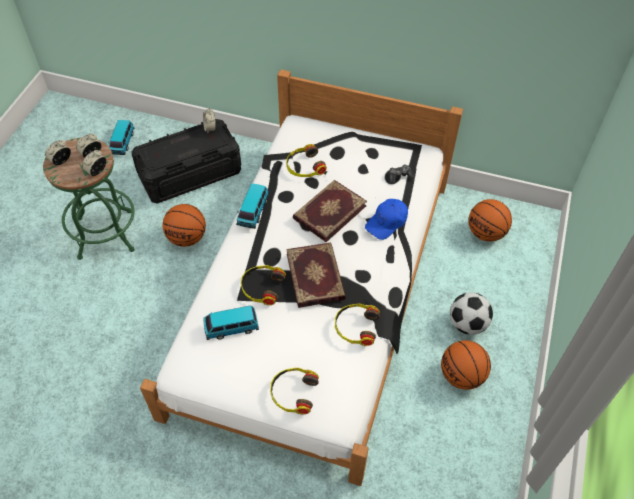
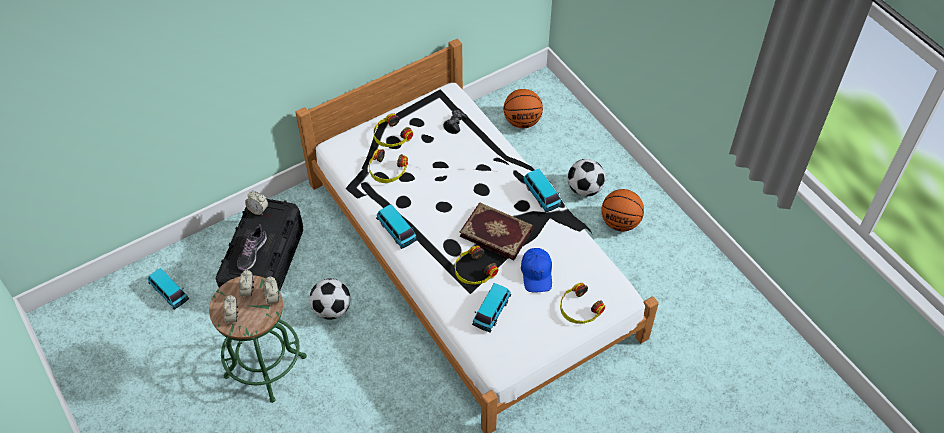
camera: 50 degrees left, 0 degrees up
(170, 150) = (252, 252): none -> shoe
(187, 238) = (332, 309): basketball -> football
(329, 211) = (447, 185): book -> none
(355, 327) = (561, 238): headphones -> headphones (391, 136)
(386, 282) = (541, 195): none -> toy car
(387, 222) = (491, 159): blue cap -> blue cap (537, 273)

